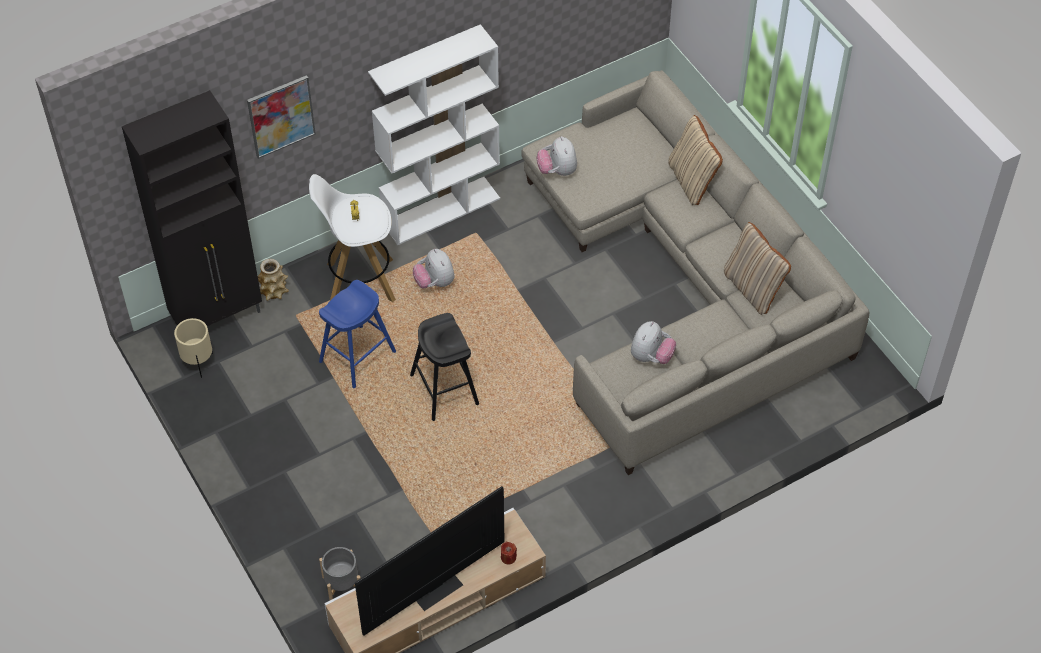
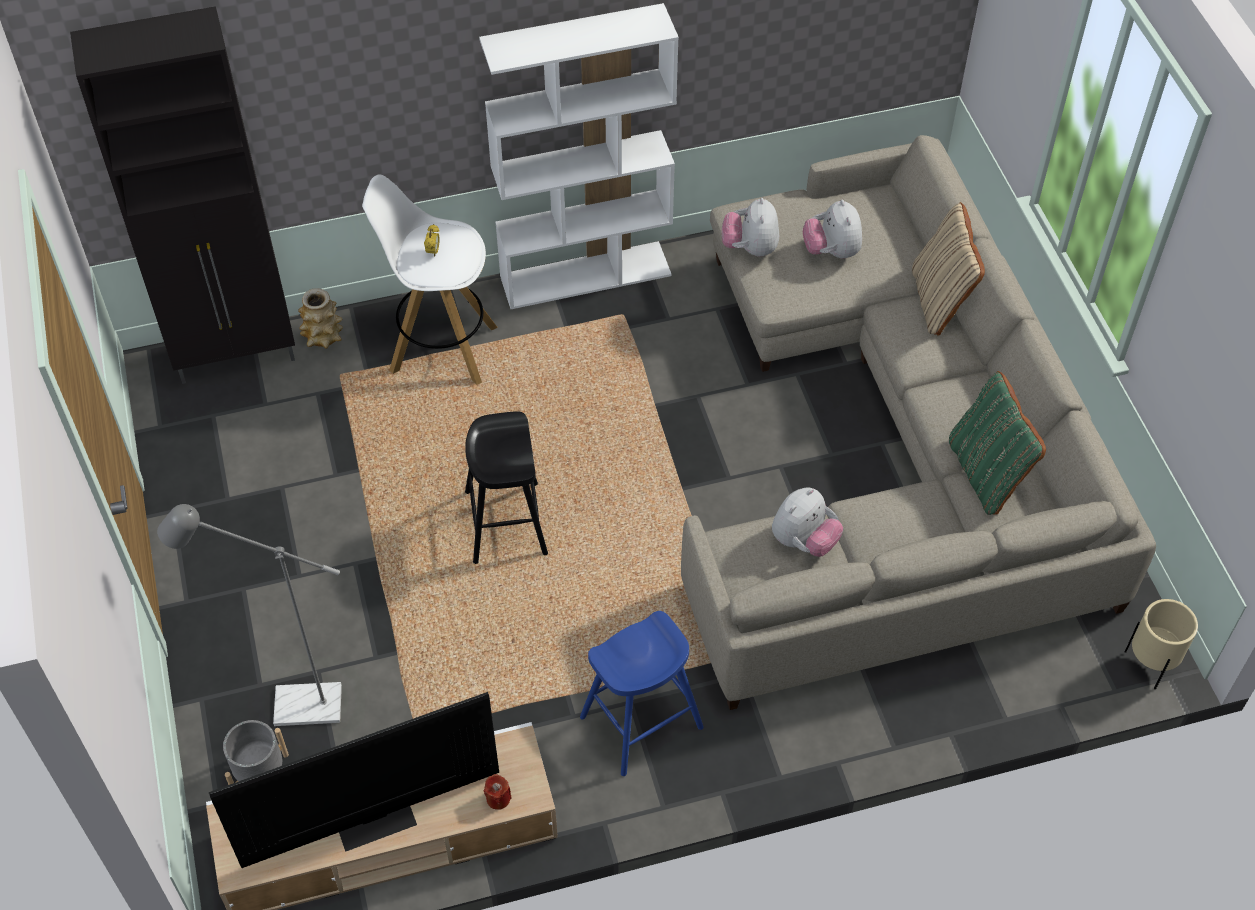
camera: 15 degrees right, 0 degrees up
(198, 363) = (186, 412): beige planter -> beige planter (1150, 665)
(281, 116) = (339, 77): picture -> none
(347, 537) = (294, 706): none -> grey floor lamp
(357, 356) = (402, 449): blue stool -> blue stool (641, 722)
(435, 282) = (544, 370): plush toy -> plush toy (831, 251)
(753, 288) = (987, 473): beige pillow -> green pillow

